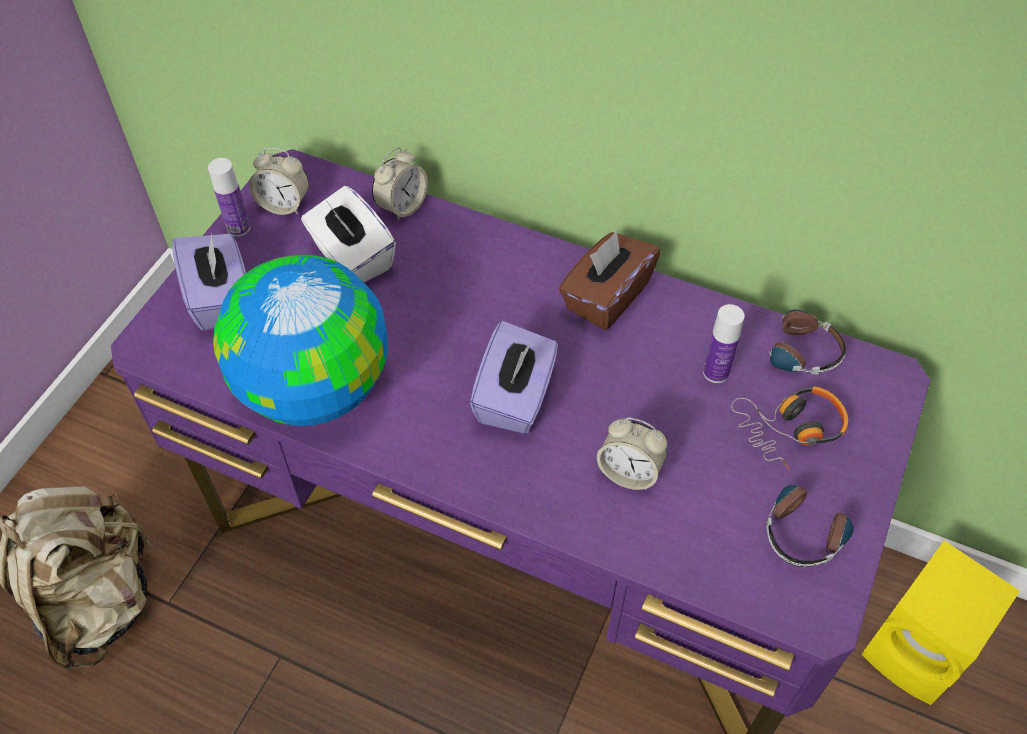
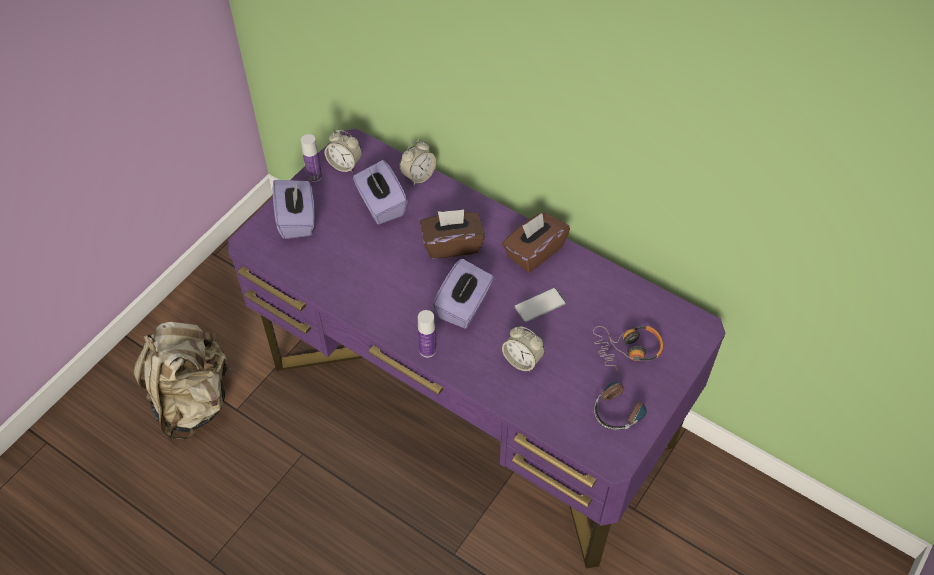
camera: 10 degrees right, 0 degrees up
(313, 387) = (343, 282): globe -> none
(352, 258) = (381, 205): white tissue box -> purple tissue box
(476, 303) = (452, 244): none -> brown tissue box
(635, 378) = (540, 305): none -> phone
(715, 372) = (590, 308): bottle -> bottle (427, 350)
(790, 349) = (641, 301): headphones -> none
(919, 652) = (724, 520): yellow speaker -> none

